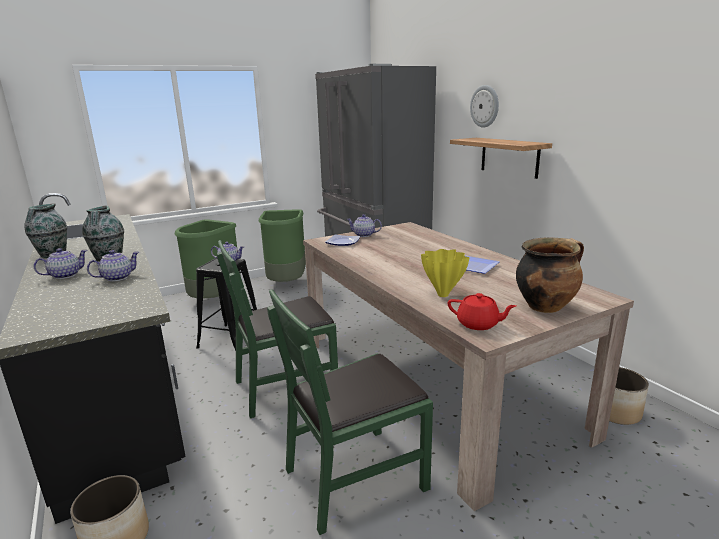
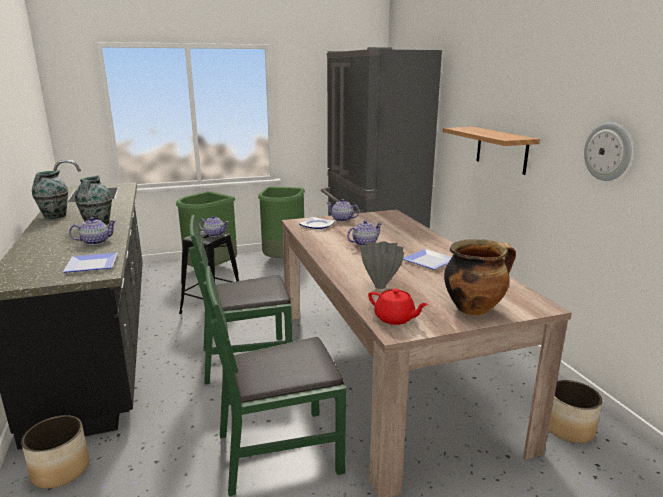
camera: 10 degrees right, 0 degrees up
(65, 275) = (55, 236): teapot -> teapot (364, 243)
(124, 302) = (90, 264): none -> plate
(443, 294) = (380, 286): yellow vase -> grey vase
(485, 106) = (483, 95): wall clock -> wall clock (608, 152)

